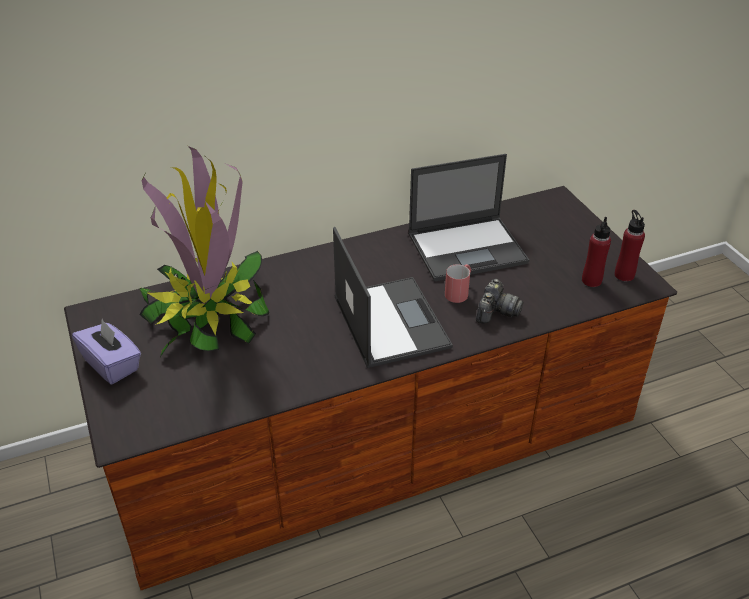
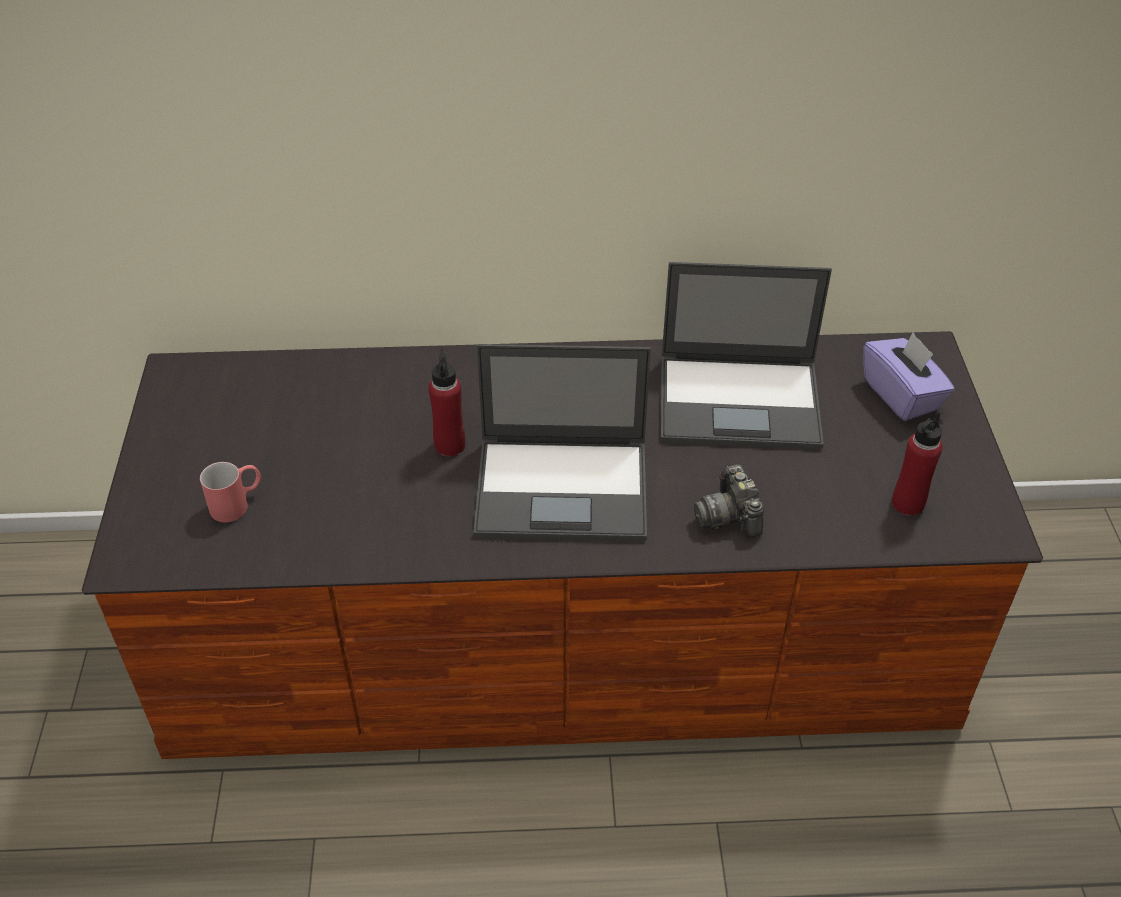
camera: 20 degrees right, 5 degrees up
(112, 364) = (166, 453): purple tissue box -> purple tissue box (901, 395)
(209, 314) = (322, 413): potted plant -> none
(390, 321) = (564, 488): laptop -> laptop turned 90 degrees clockwise
(459, 291) = (690, 468): red mug -> red mug (238, 504)
(496, 312) = (729, 516): camera -> camera turned 120 degrees clockwise
(624, 275) = (967, 507): red bottle -> red bottle (450, 445)

